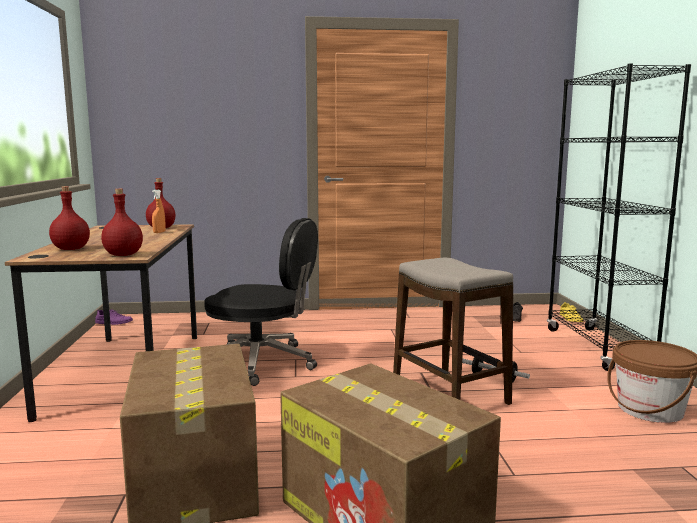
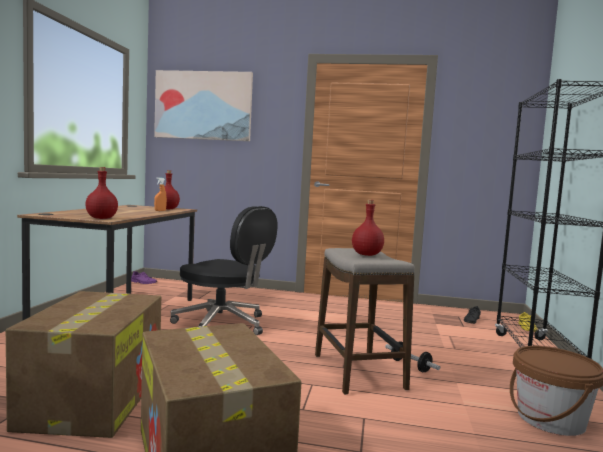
camera: 15 degrees right, 5 degrees down
(70, 249) = (76, 213): red bottle -> red bottle (366, 255)
(170, 85) = (203, 106): none -> picture

